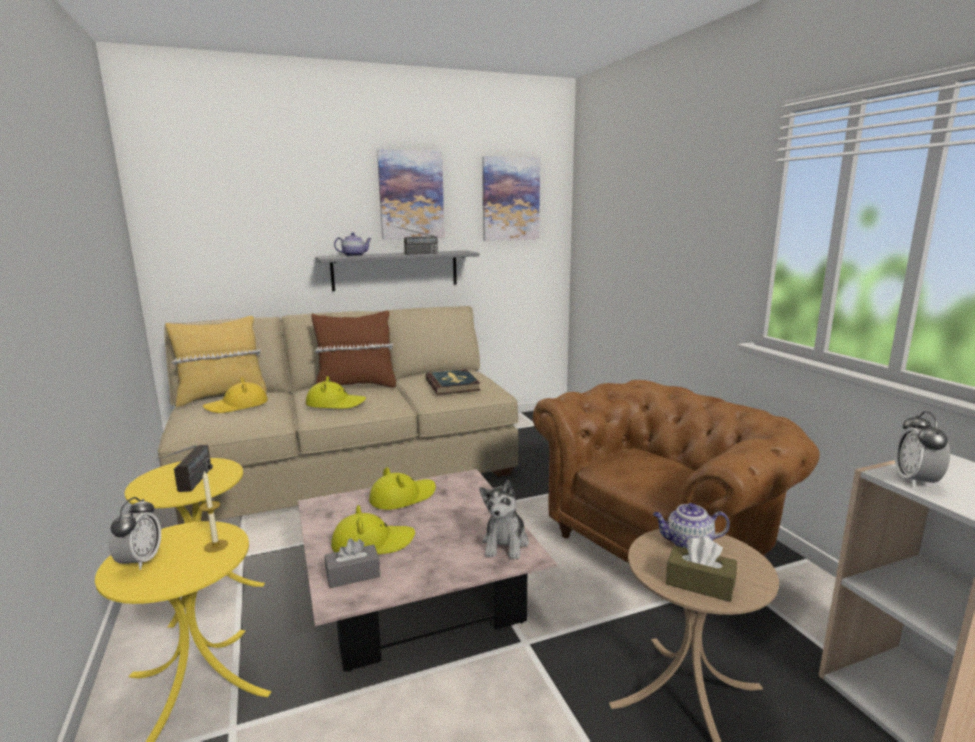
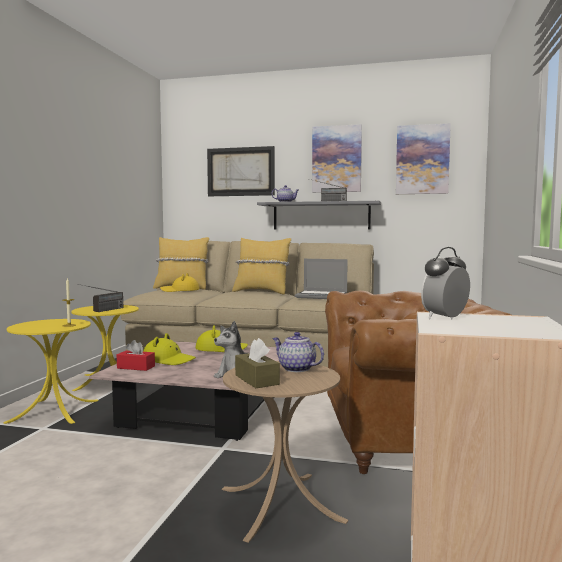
camera: 35 degrees right, 10 degrees down
(140, 561) = (35, 324): alarm clock -> none
(272, 209) = (240, 171): none -> picture
(335, 403) = (231, 295): yellow hat -> none
(353, 575) = (136, 367): grey tissue box -> red tissue box
(356, 386) = (261, 292): brown pillow -> yellow pillow
(452, 385) = (322, 296): book -> laptop

